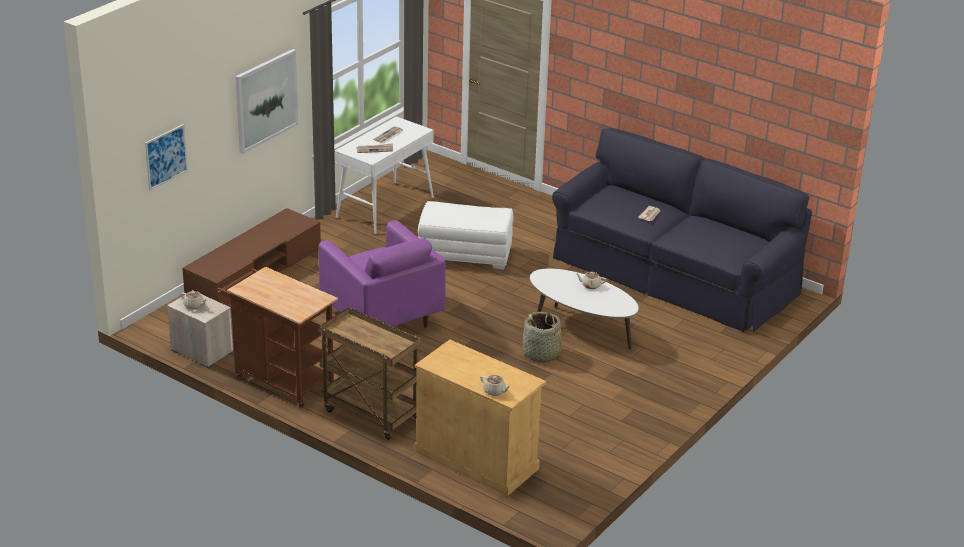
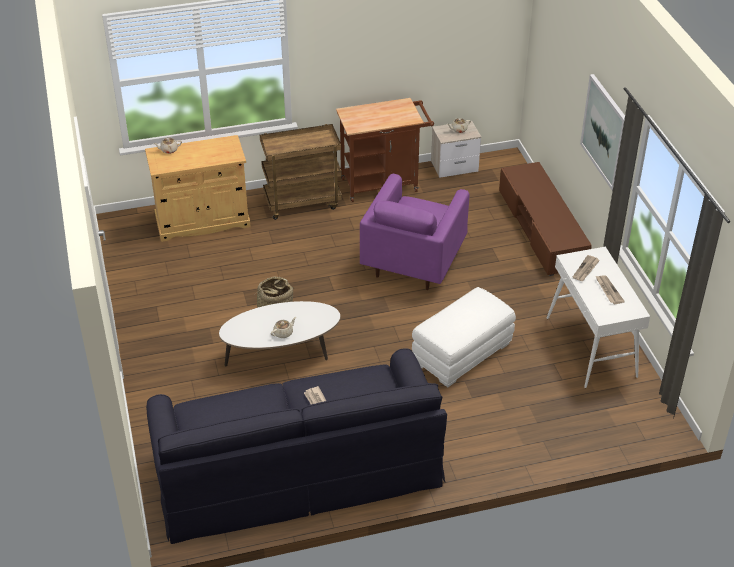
camera: 130 degrees right, 10 degrees up
(166, 156) = (552, 65): picture -> none
(381, 317) = (413, 261): purple armchair -> purple armchair turned 75 degrees counterclockwise

